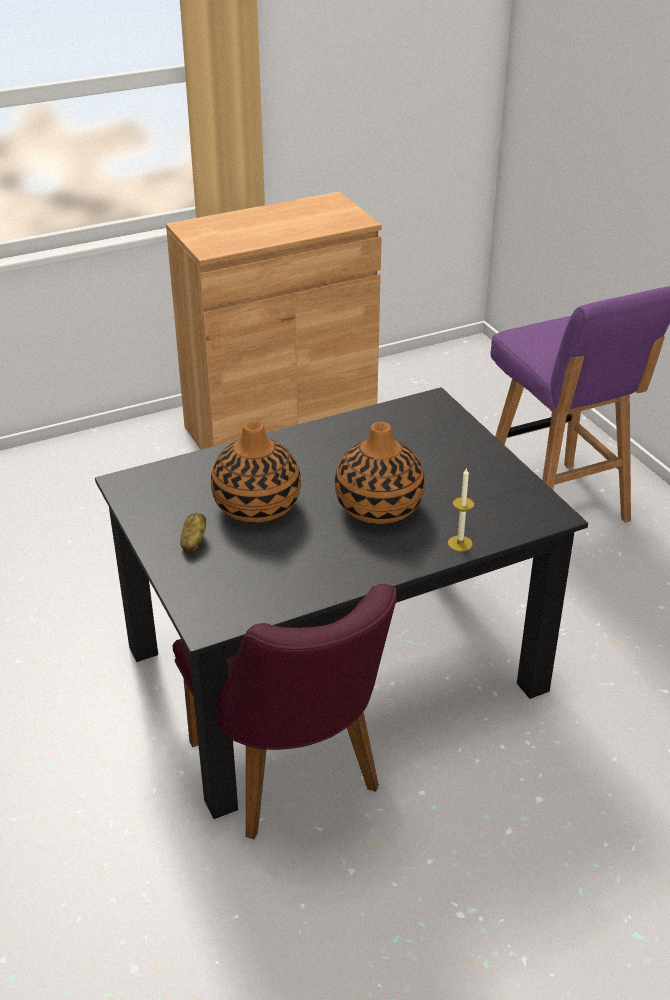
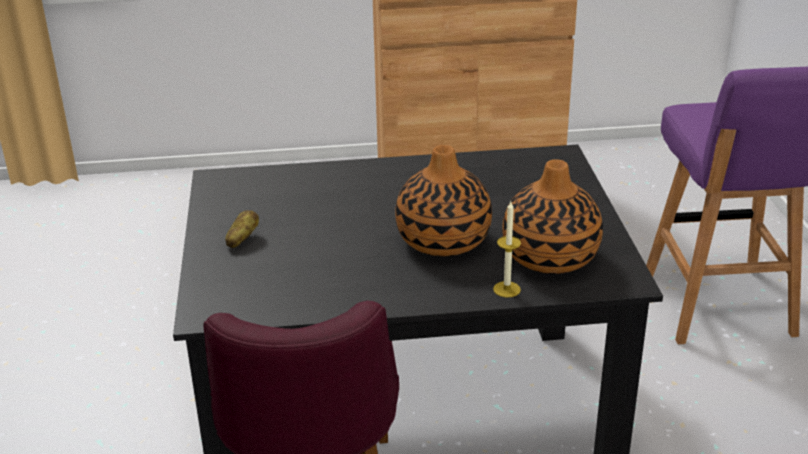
camera: 20 degrees right, 5 degrees down
(256, 506) = (323, 219): vase -> vase (549, 257)

